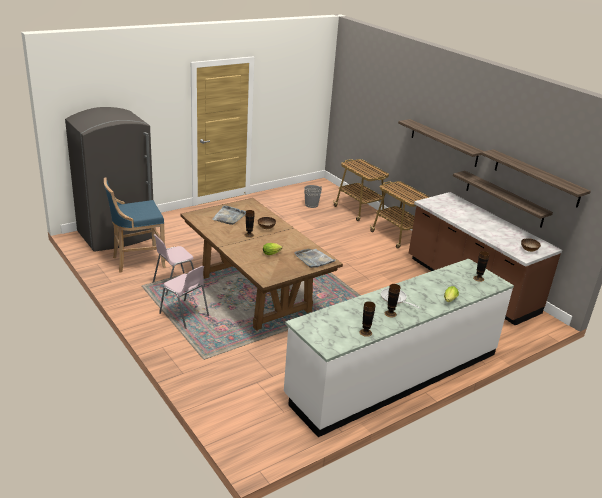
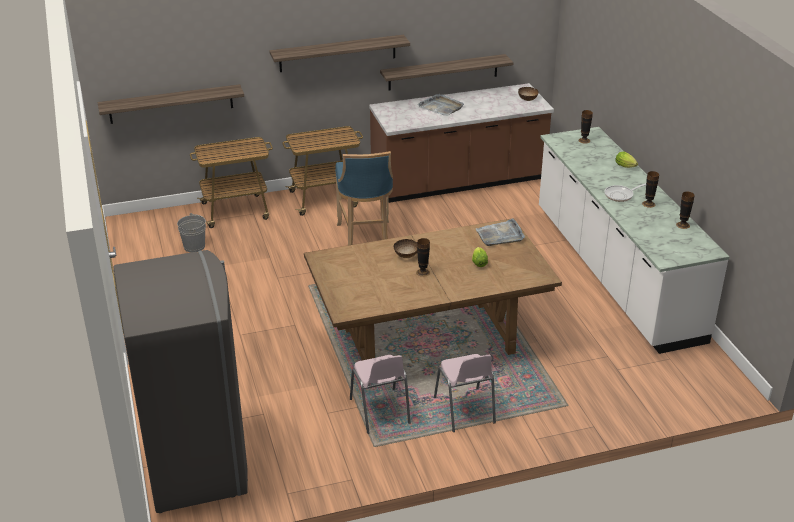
camera: 70 degrees left, 5 degrees up
(137, 261) = (297, 446): blue stool -> blue stool (365, 239)
(184, 315) = (464, 410): pink chair -> pink chair turned 105 degrees clockwise
(229, 217) = (361, 281): grey tray -> grey tray (441, 107)
(536, 178) = (478, 30): shelf -> shelf (171, 104)

